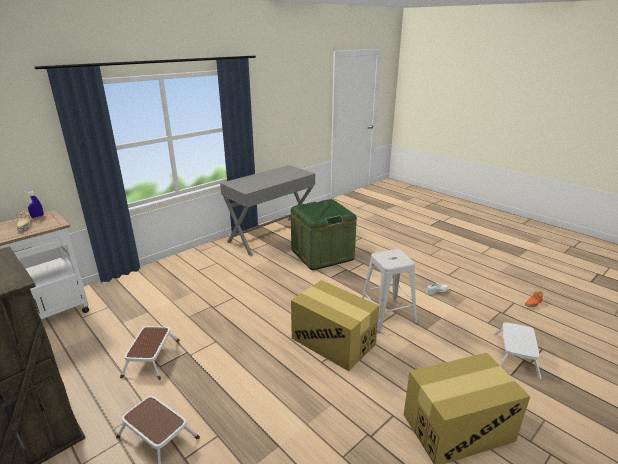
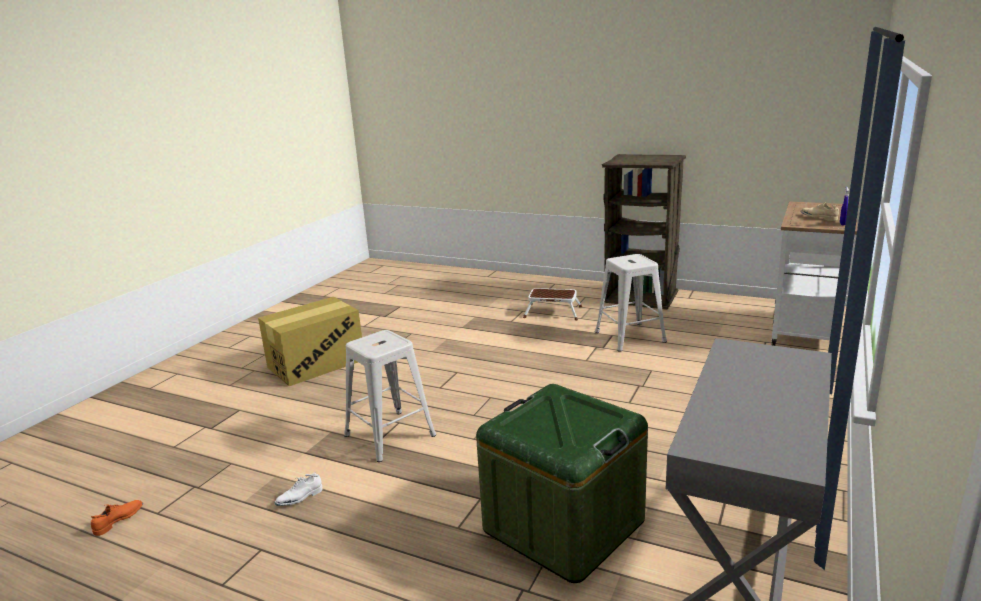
camera: 160 degrees right, 5 degrees down
(151, 358) = (629, 337): brown step ladder -> white stool
(333, 341) = (453, 390): cardboard box -> none
(515, 354) = (218, 431): white step ladder -> none

